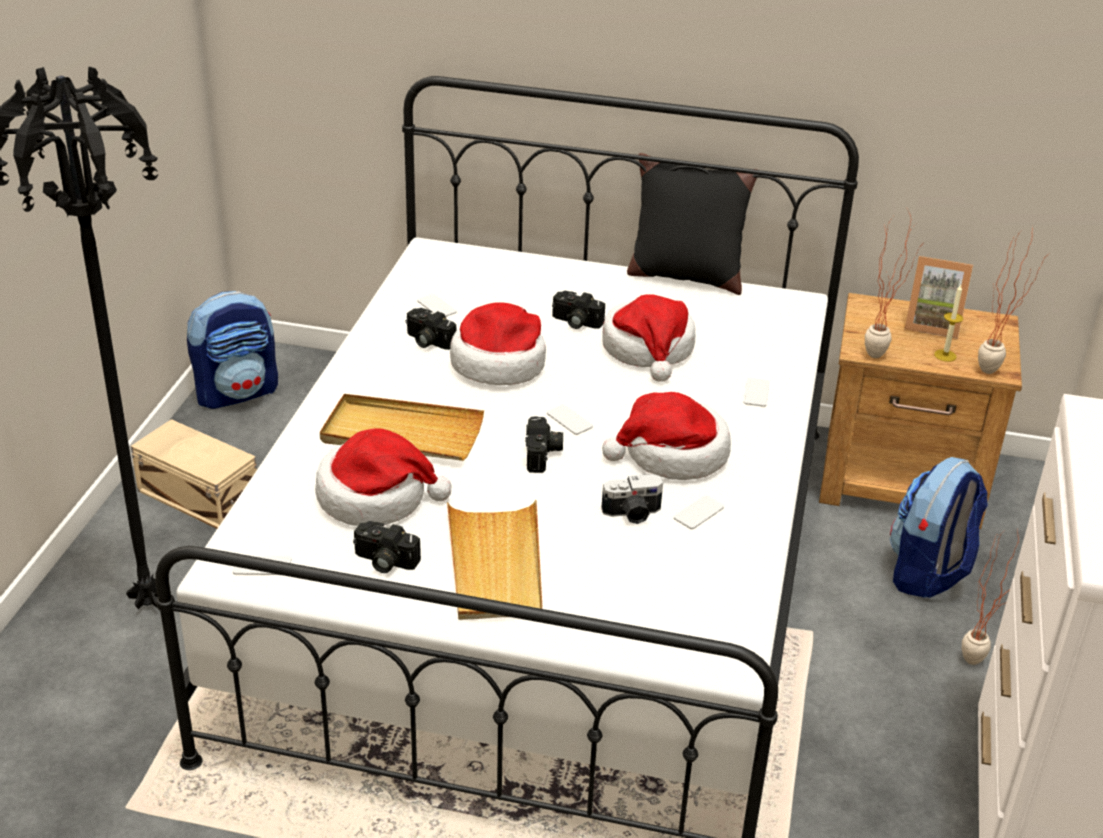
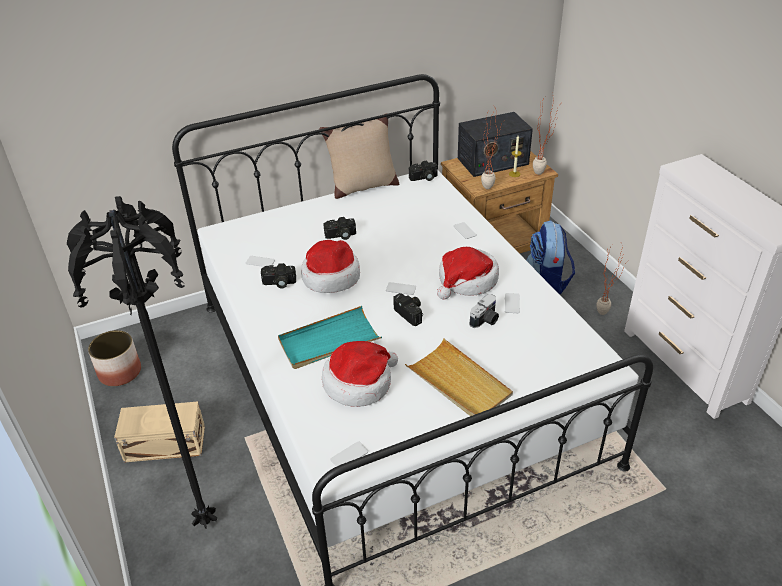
camera: 35 degrees left, 5 degrees up
(237, 392) = (120, 372): backpack -> planter
(384, 561) = (406, 414): camera -> camera (424, 178)
(401, 433) = (329, 341): beige tray -> turquoise tray
(649, 349) = (392, 233): hat -> none
(684, 276) = (362, 187): black pillow -> beige pillow
(932, 324) = (492, 161): picture frame -> radio

